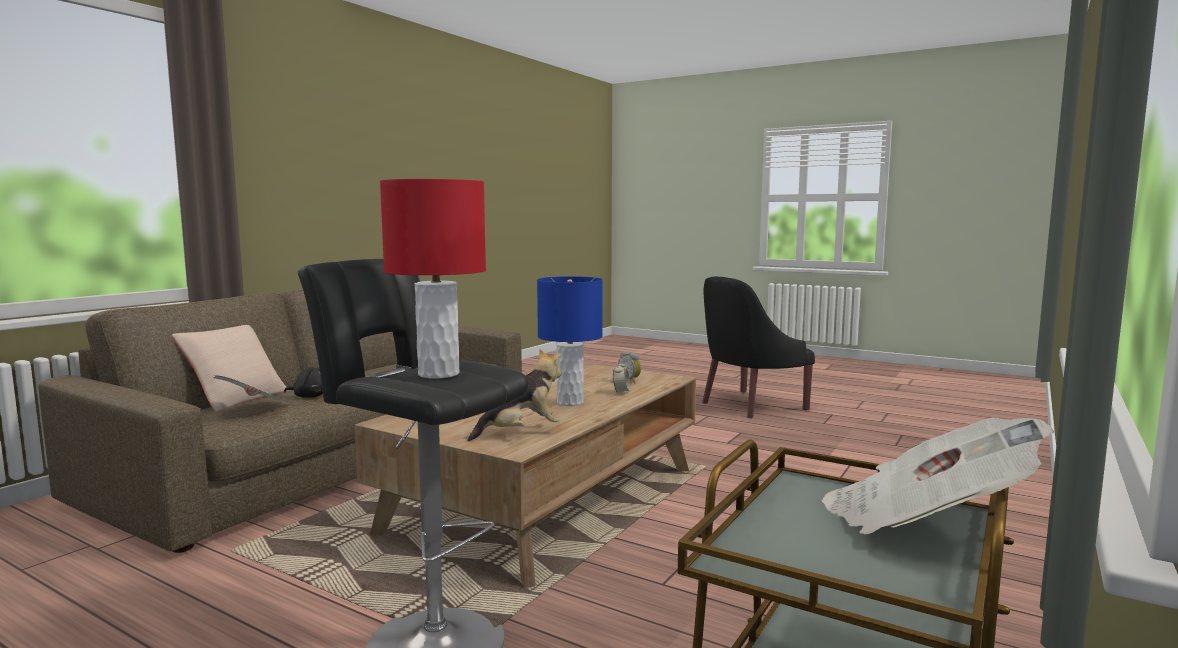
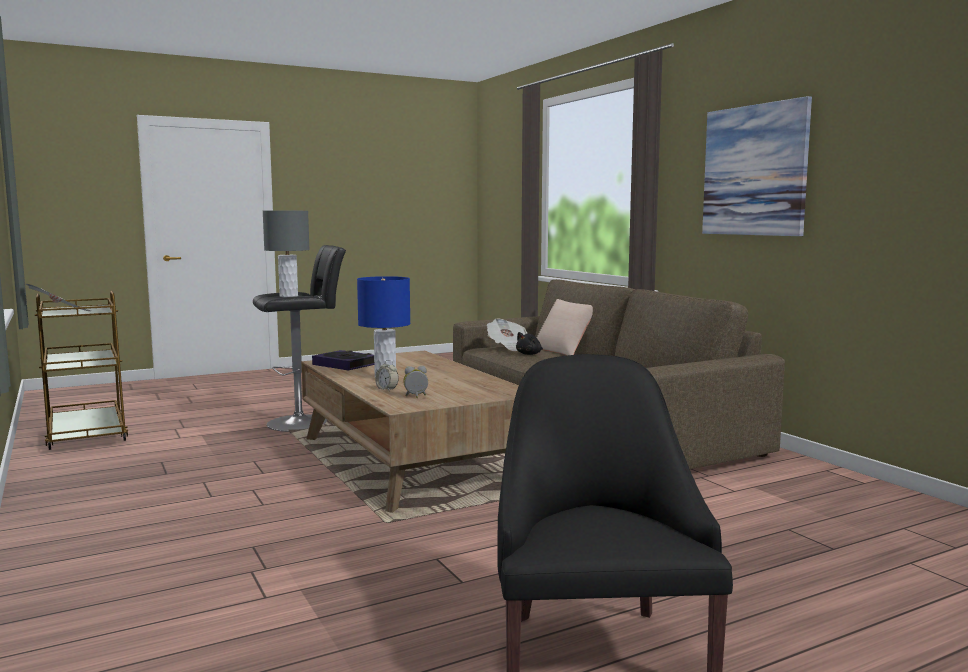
camera: 120 degrees right, 0 degrees up
(329, 163) = (754, 170): none -> picture
(438, 374) = (288, 296): red table lamp -> grey table lamp
(520, 432) = (345, 365): plush toy -> book

